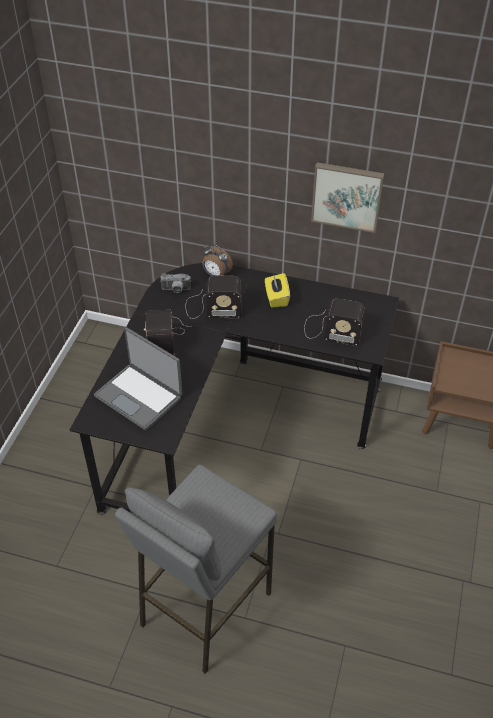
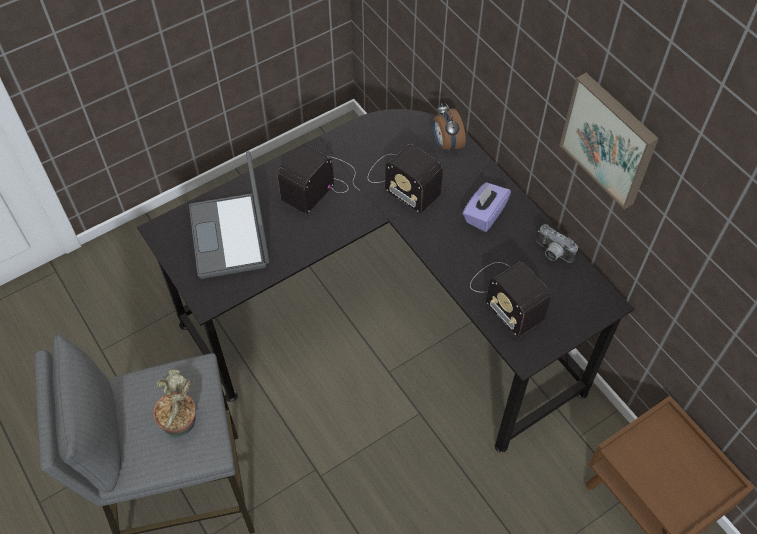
camera: 40 degrees right, 10 degrees up
(176, 290) = (385, 136): camera -> camera (552, 253)
(227, 511) = (183, 427): none -> potted plant
(276, 298) = (484, 215): yellow tissue box -> purple tissue box

